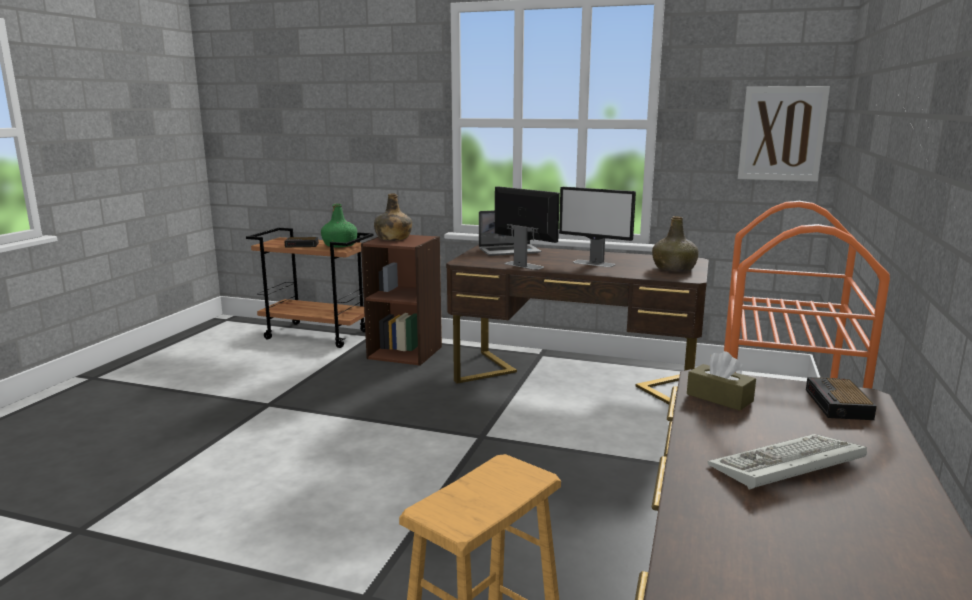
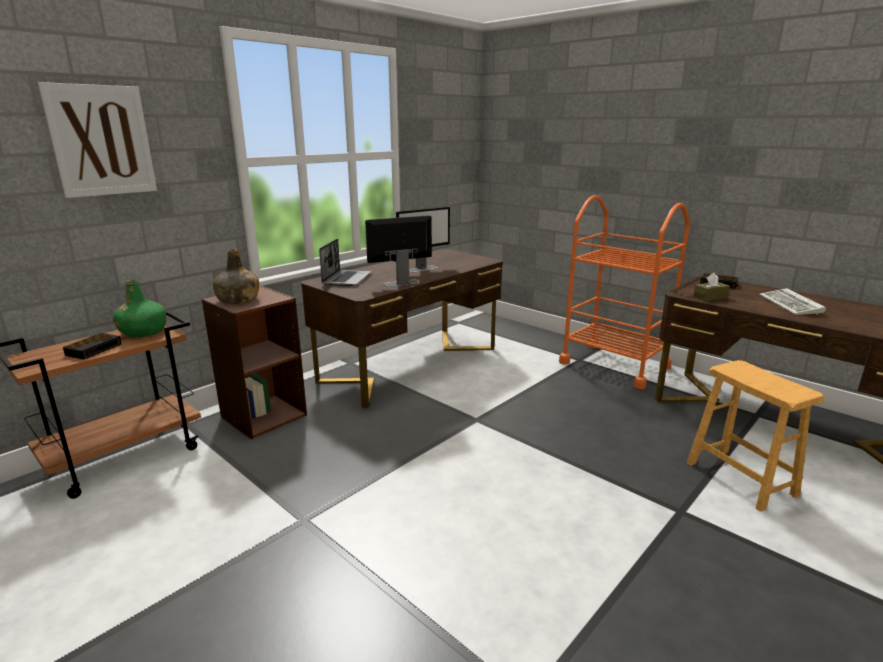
camera: 65 degrees left, 5 degrees up
(674, 269) = (463, 258): green bottle -> none
(782, 133) = (458, 157): picture -> picture (101, 141)

